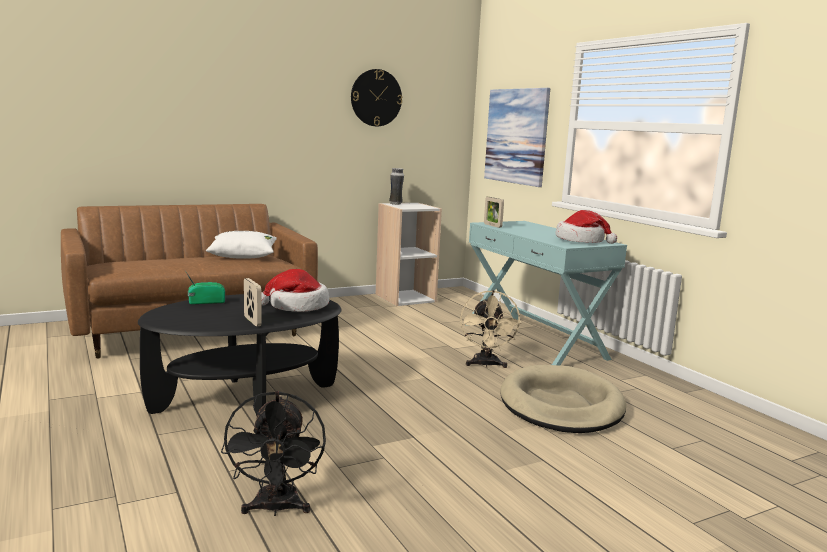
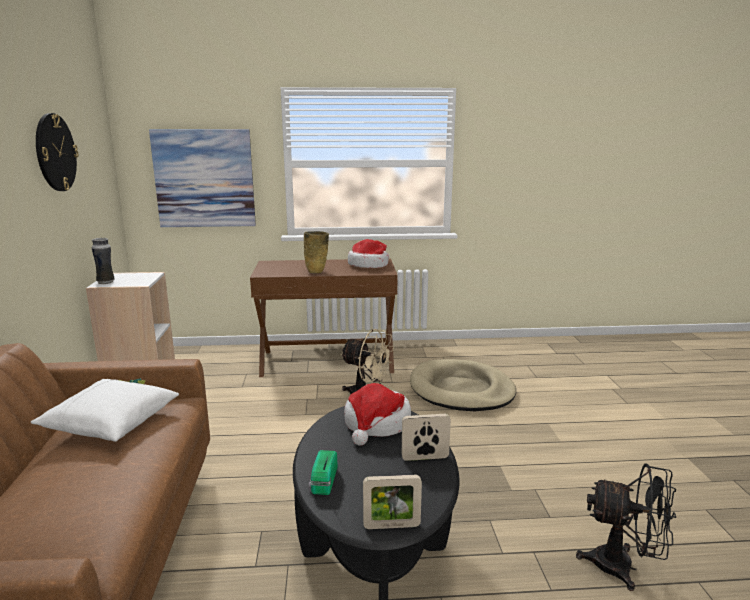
camera: 65 degrees left, 5 degrees up
(492, 225) = (277, 274): picture frame -> picture frame (391, 526)
(521, 232) = (317, 272): none -> beige vase
(534, 341) = (327, 361): turquoise console table -> brown console table

